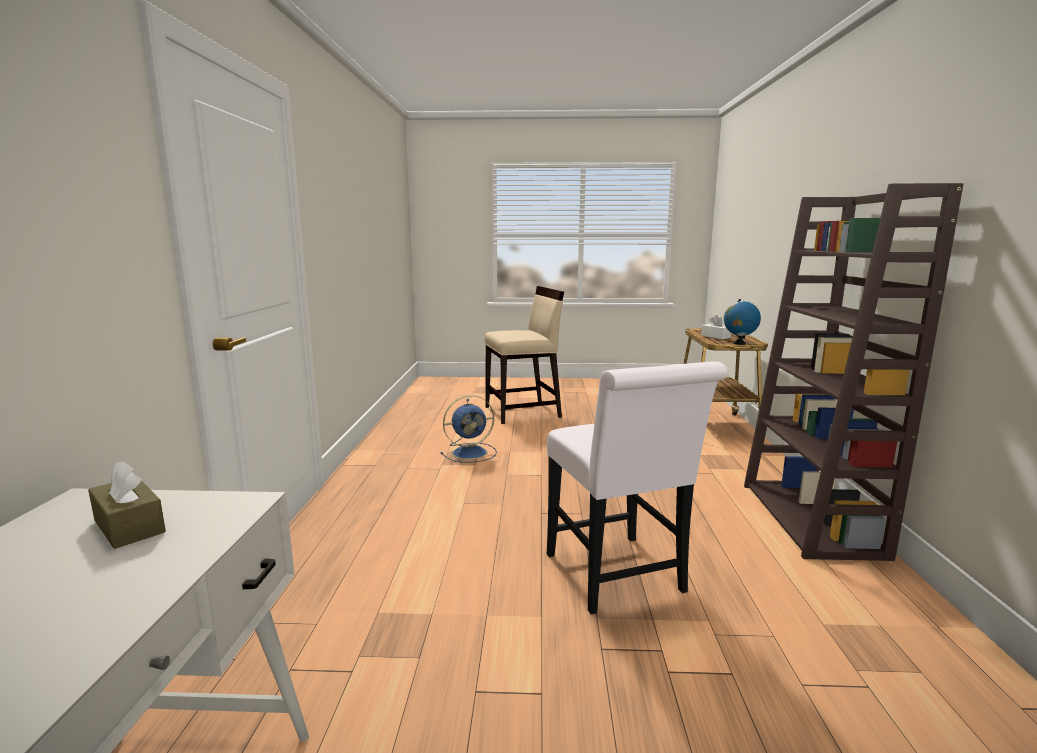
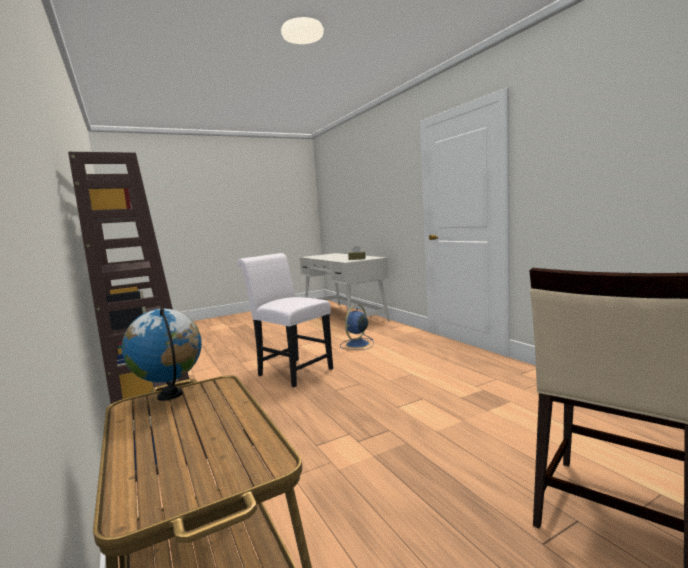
camera: 150 degrees right, 5 degrees down
(471, 452) = (490, 406): blue fan -> blue fan (357, 344)
(715, 336) = (212, 412): white tissue box -> none

